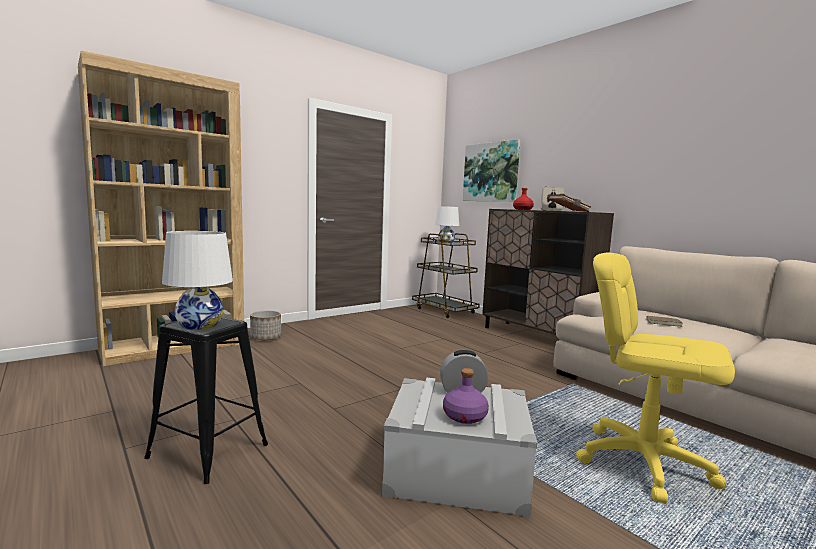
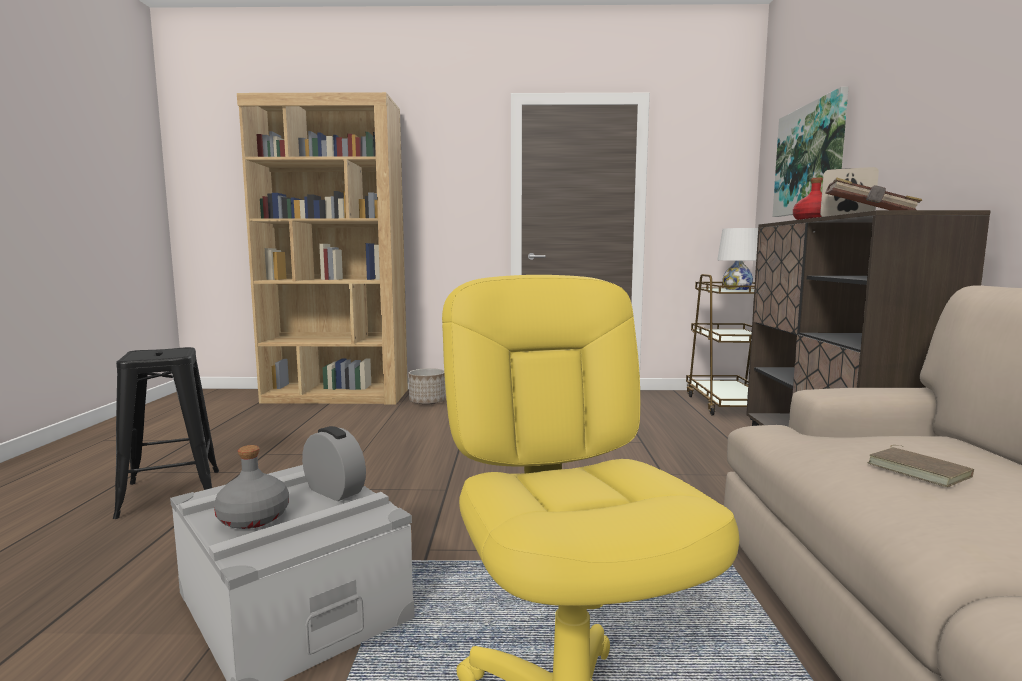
camera: 40 degrees right, 0 degrees up
(199, 325) = (147, 354): white table lamp -> none
(464, 416) = (252, 518): purple bottle -> grey bottle

